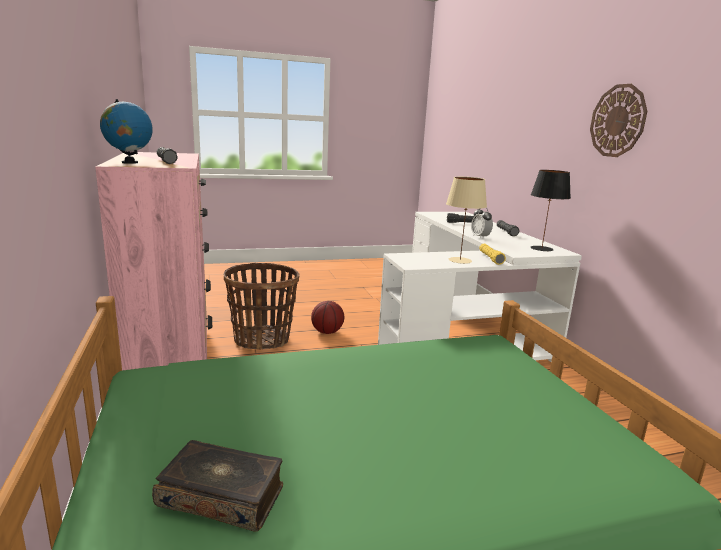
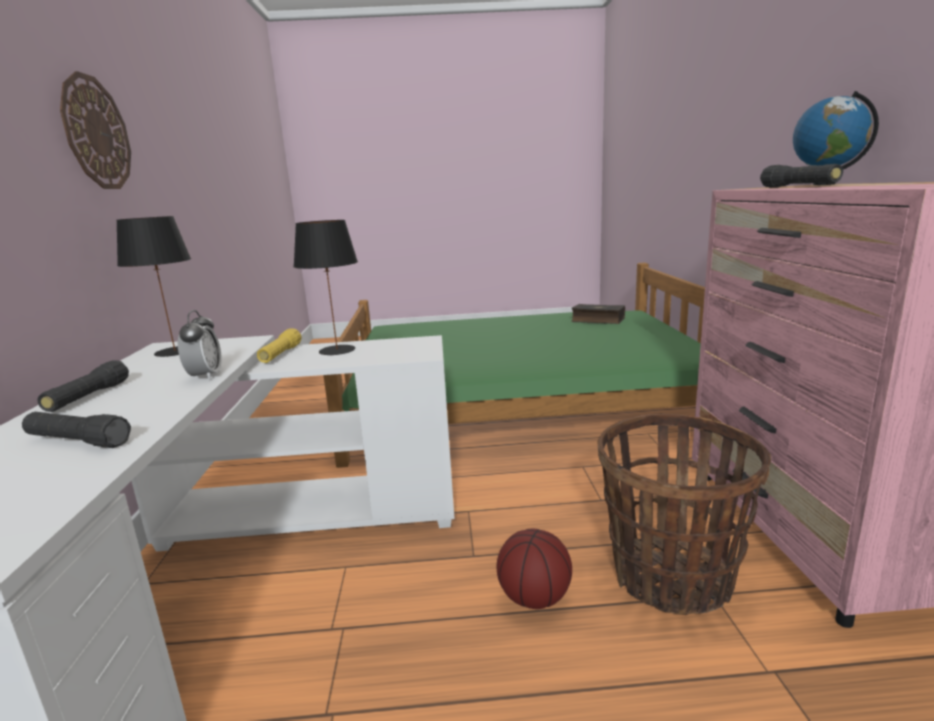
camera: 165 degrees left, 0 degrees up
(459, 260) = (337, 350): beige table lamp -> black table lamp

